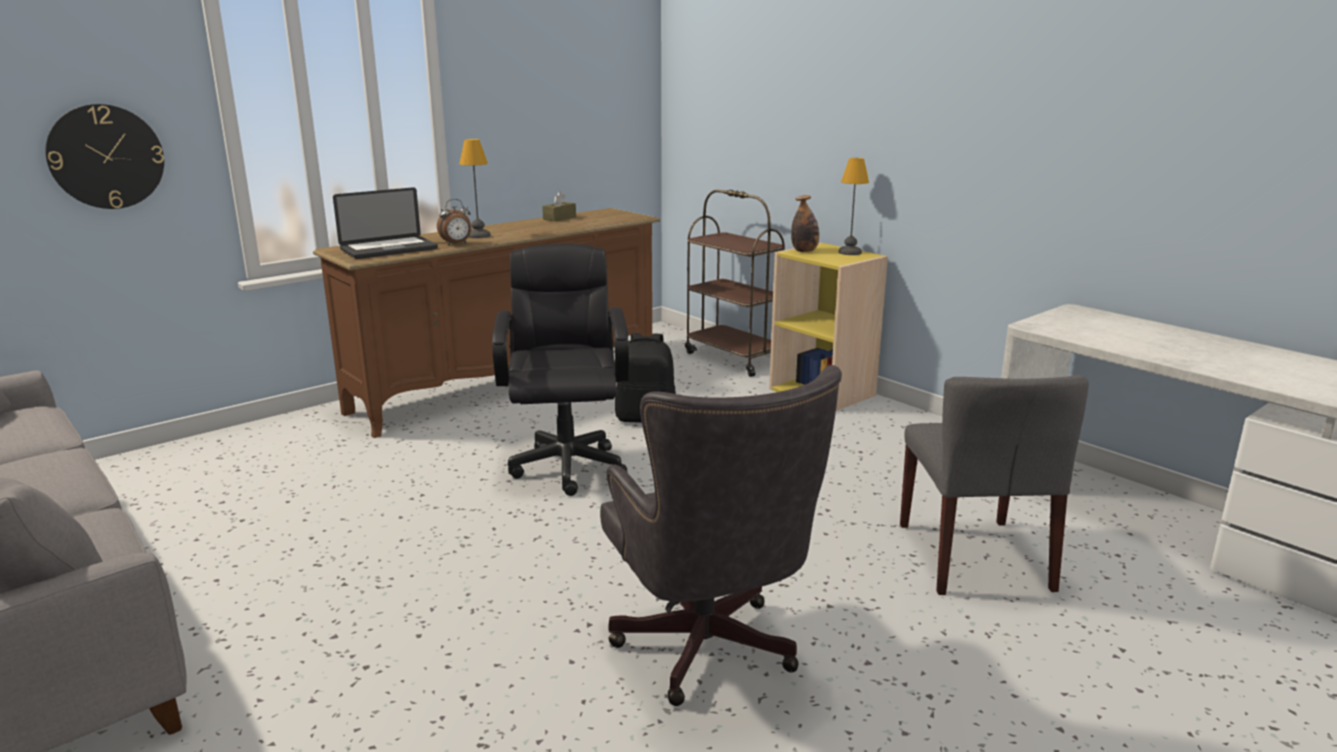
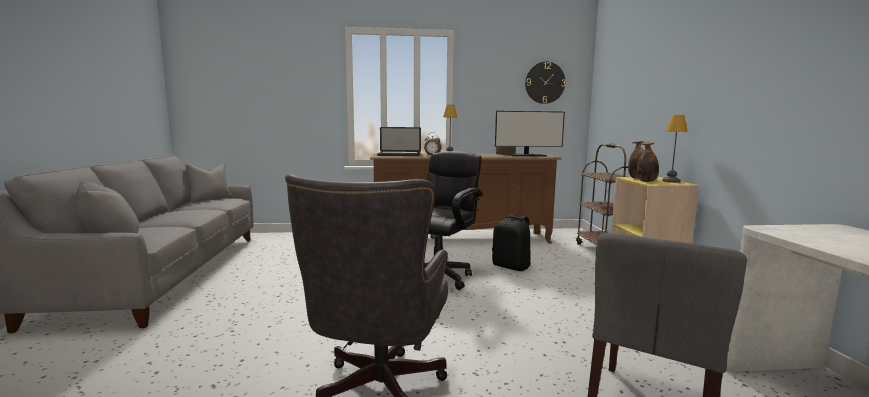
camera: 35 degrees right, 10 degrees down
(106, 157) = (298, 105): wall clock -> wall clock (545, 82)
(604, 220) = (527, 155): none -> monitor
(826, 257) = (646, 181): none -> bottle

